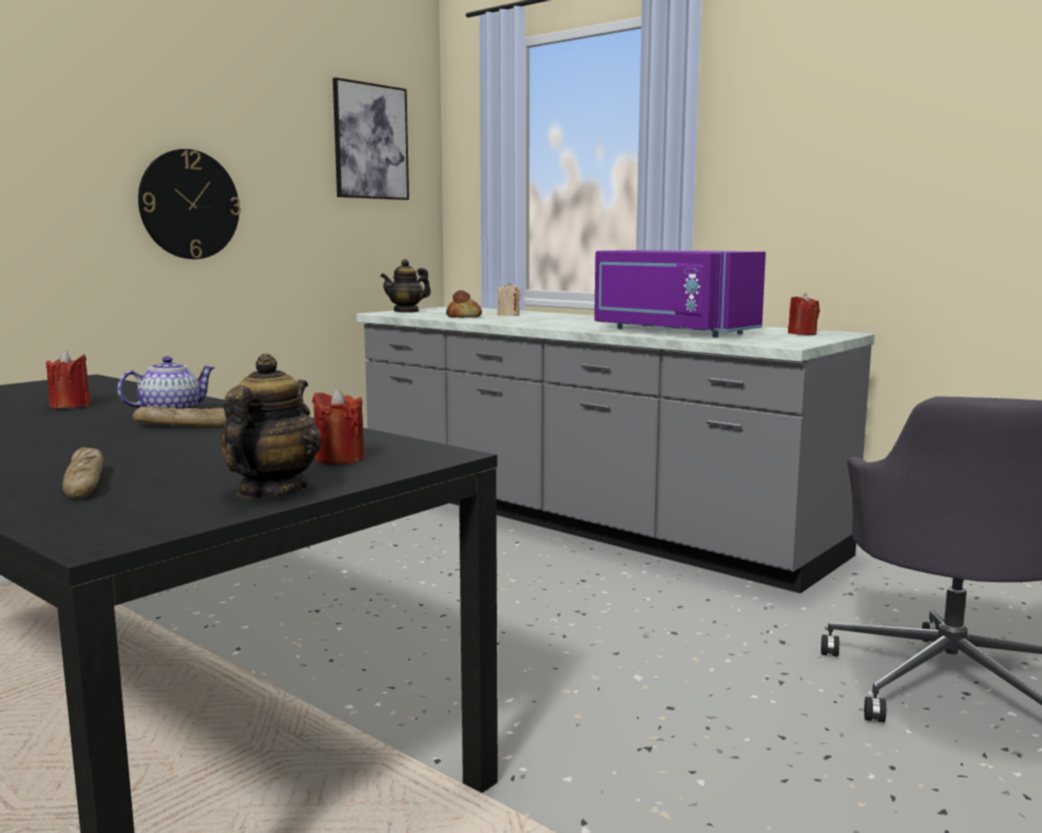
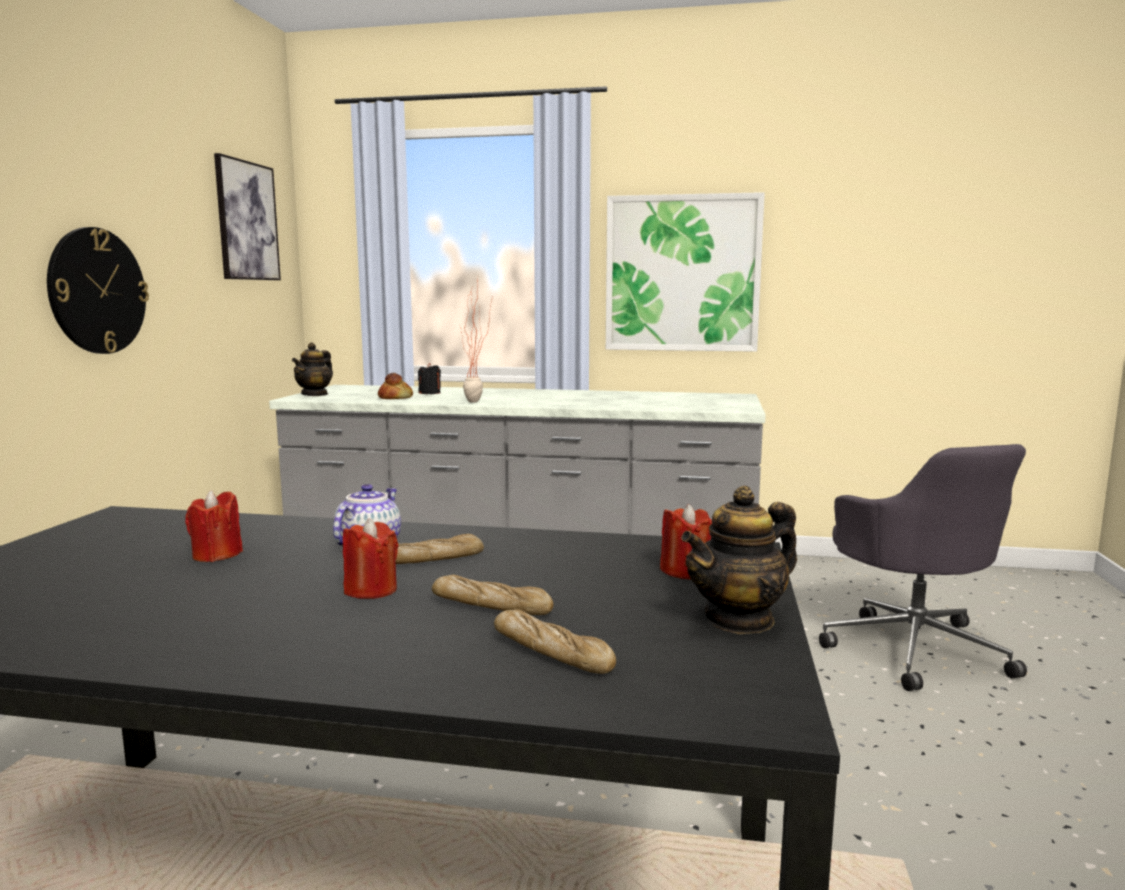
camera: 30 degrees left, 0 degrees up
(134, 455) = (491, 606): none -> bread
(271, 491) = (739, 619): teapot -> teapot turned 105 degrees counterclockwise
(508, 315) = (430, 393): beige candle -> black candle
(524, 323) = (478, 402): none -> potted plant
(670, 331) = (621, 402): purple microwave -> none
(802, 334) = (716, 397): red candle -> red candle (371, 590)
(807, 180) = (682, 273): none -> picture

